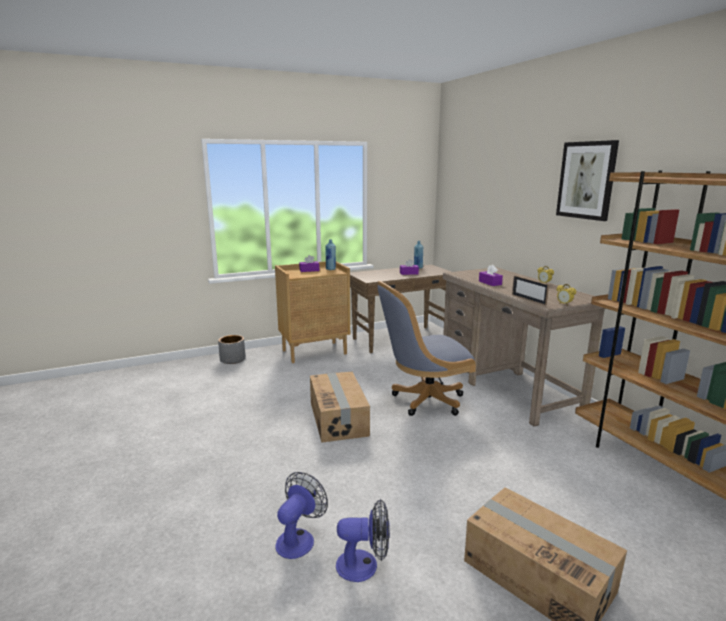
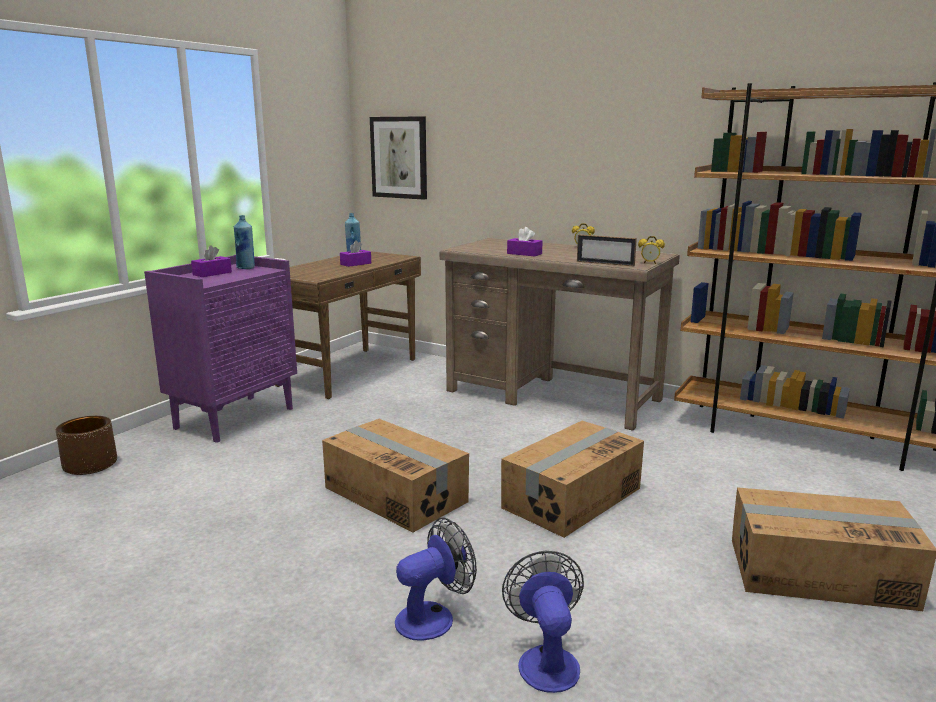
camera: 35 degrees left, 0 degrees up
(233, 359) = (91, 465): grey planter -> brown planter
(315, 352) = (235, 418): brown cabinet -> purple cabinet
(364, 565) = (661, 649): fan -> fan (433, 617)
(422, 402) = (480, 441): blue office chair -> none
(431, 455) = (571, 498): none -> cardboard box
(586, 180) = (628, 105): picture -> picture (399, 157)

